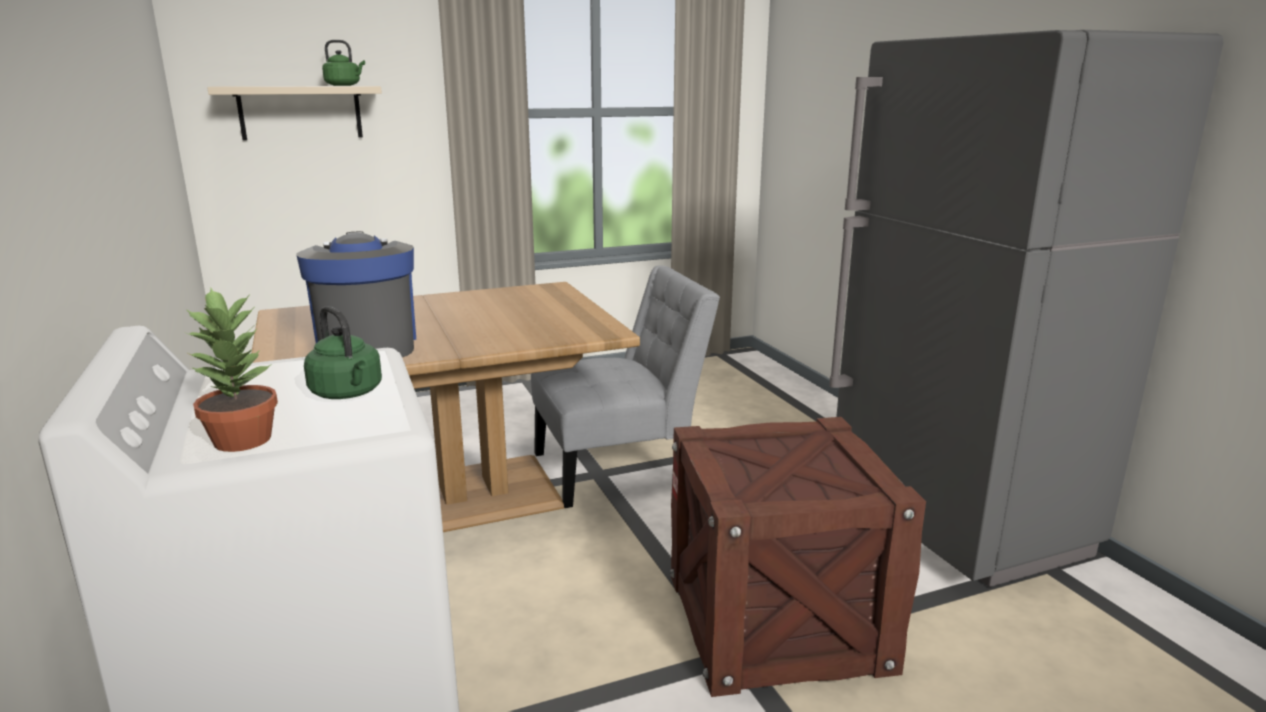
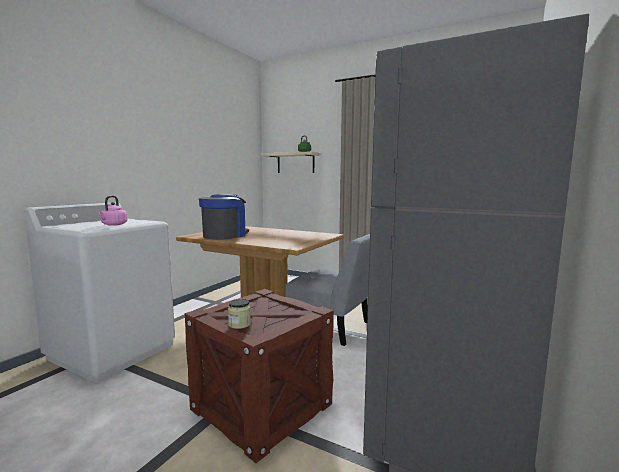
camera: 50 degrees right, 10 degrees down
(244, 439) = (69, 226): potted plant -> none
(348, 394) = (113, 225): green kettle -> pink kettle
(820, 490) = (239, 324): none -> jar

